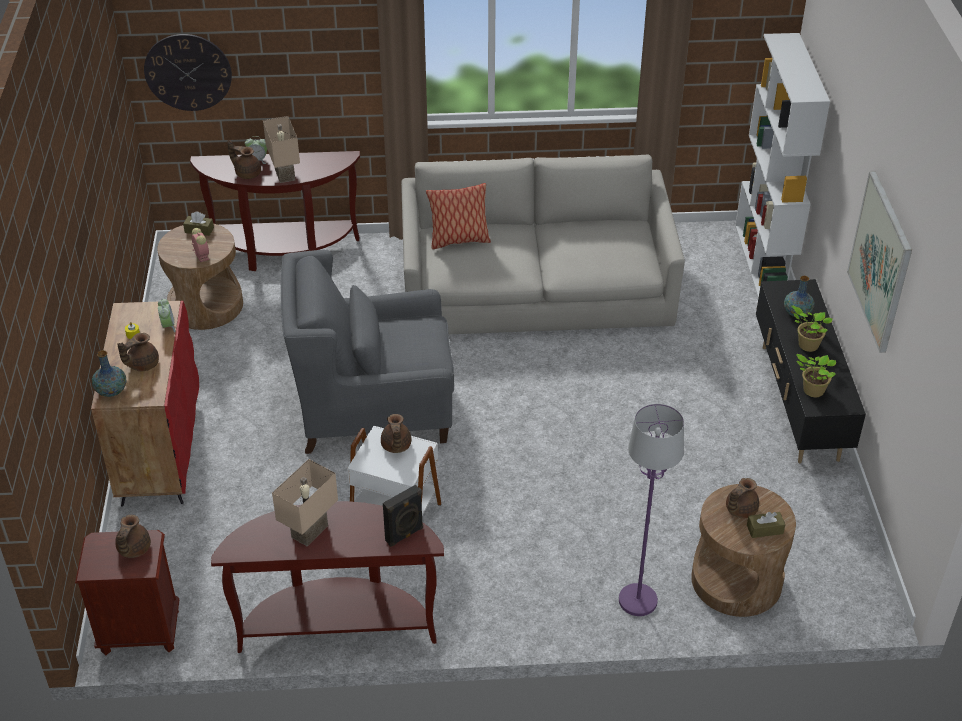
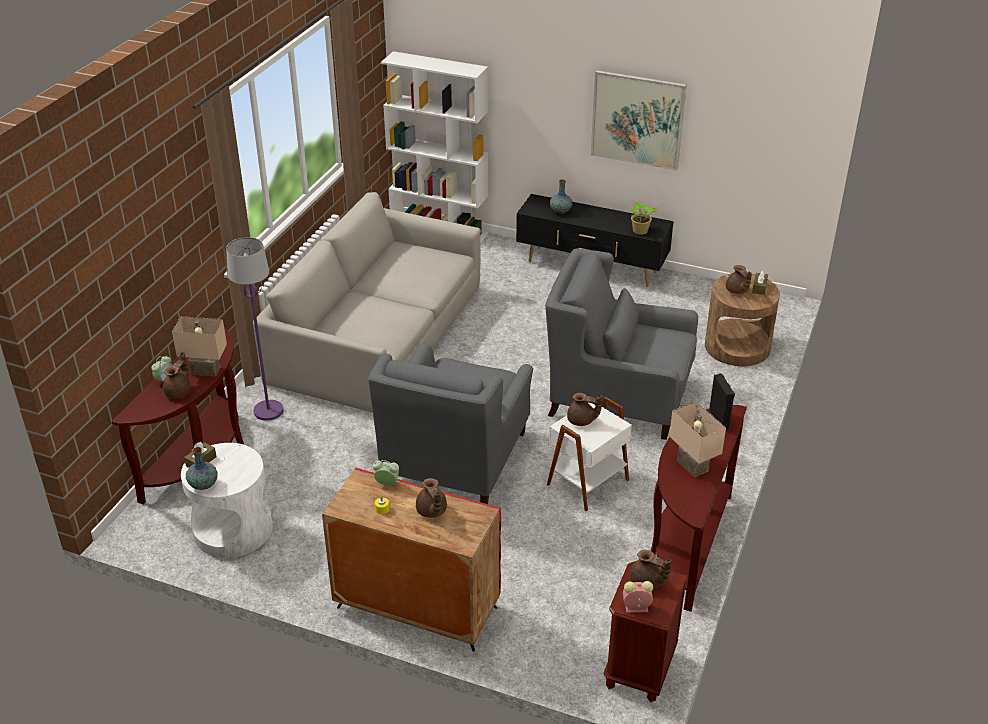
camera: 65 degrees left, 5 degrees down
(111, 391) = (456, 538): vase -> vase (203, 485)
(188, 72) = (91, 331): wall clock -> none
(201, 255) = (243, 468): alarm clock -> alarm clock (635, 608)
(206, 305) = (232, 529): brown side table -> white side table
(247, 173) = (179, 392): brown teapot -> brown teapot turned 150 degrees clockwise
(459, 240) = (344, 327): pillow -> none
(556, 498) = (618, 397): none -> grey armchair
(638, 601) = (735, 392): purple floor lamp -> purple floor lamp (269, 411)
(806, 345) = (594, 218): potted plant -> none

